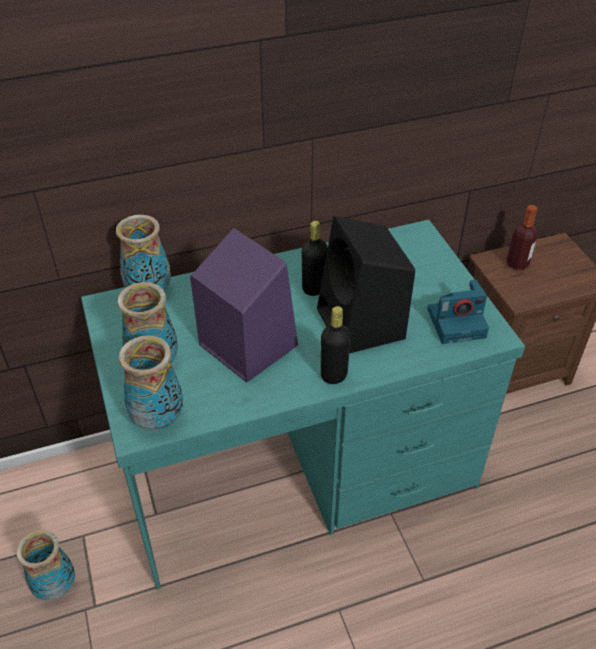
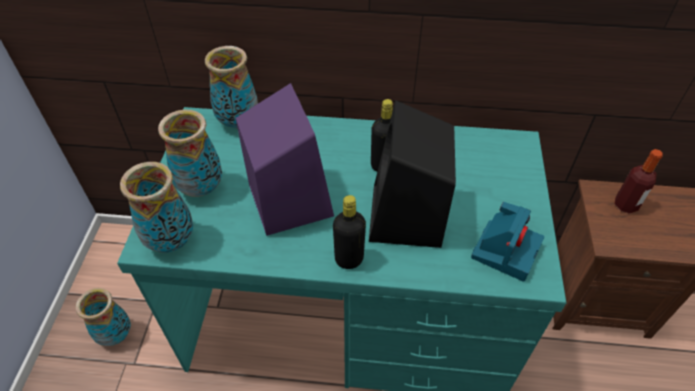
camera: 25 degrees right, 5 degrees up
(457, 322) = (505, 250): camera -> camera turned 75 degrees counterclockwise

